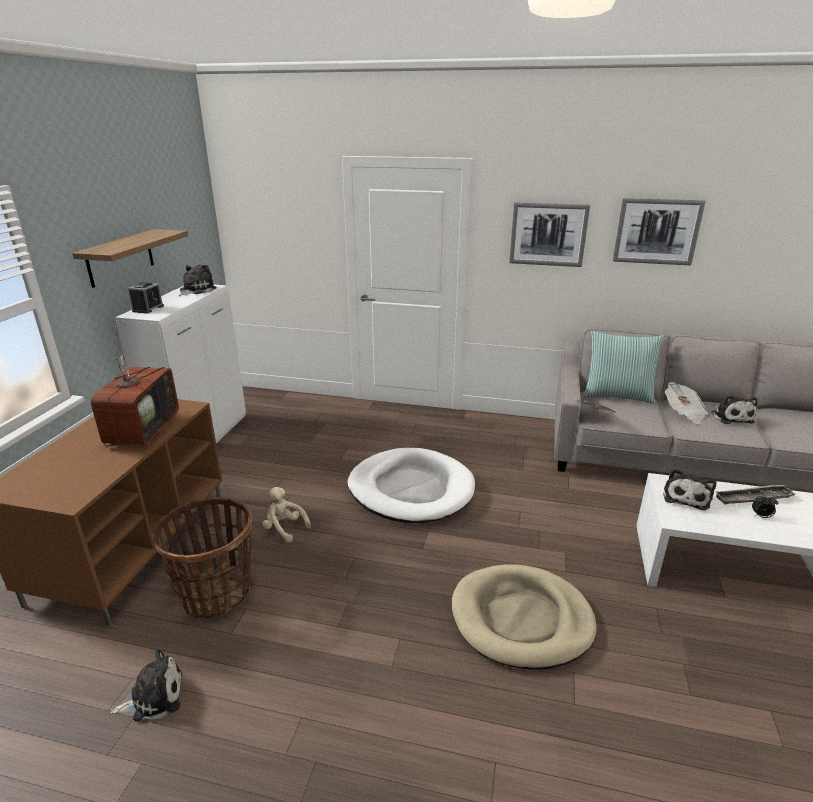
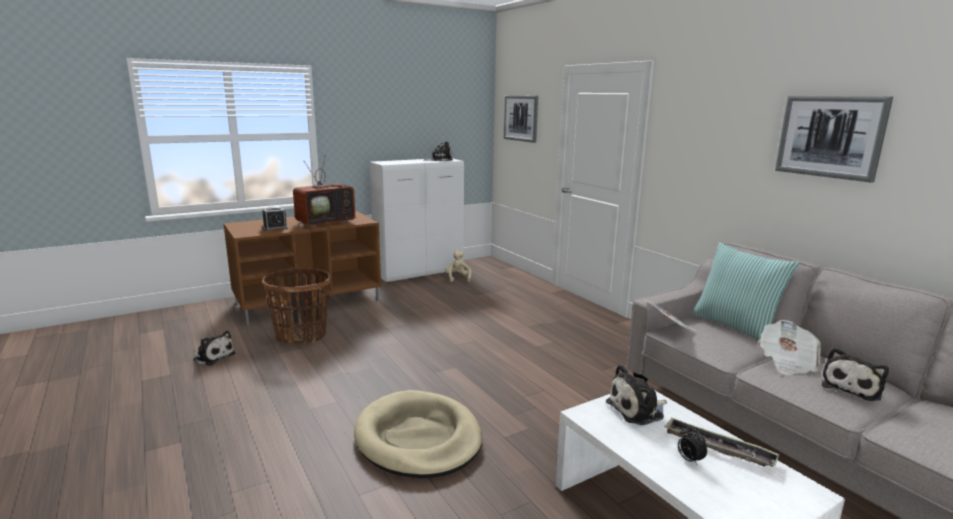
camera: 45 degrees right, 10 degrees down
(120, 257) = (386, 125): shelf -> none
(148, 308) = (393, 161): alarm clock -> alarm clock (275, 228)
(284, 528) = (381, 326): beige plush toy -> beige plush toy (457, 278)
(411, 489) = (489, 342): white dog bed -> none
(548, 234) = (712, 137): picture -> picture (521, 118)

